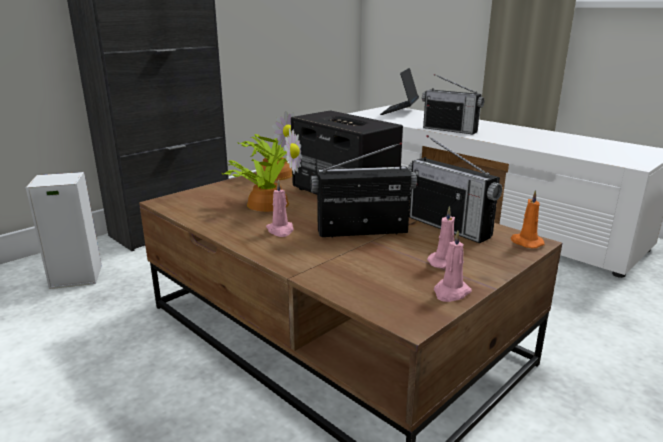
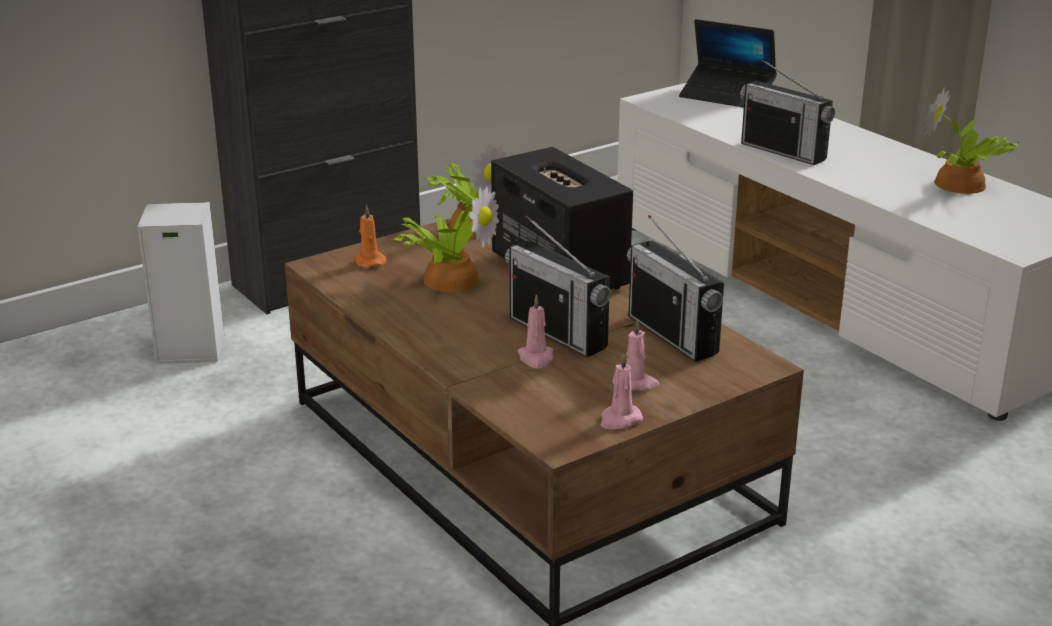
camera: 10 degrees right, 5 degrees up
(280, 230) = (456, 323): pink candle -> pink candle (536, 358)
(362, 231) = (558, 333): radio -> radio turned 135 degrees counterclockwise
(399, 111) = (727, 95): laptop -> laptop turned 90 degrees counterclockwise
(525, 242) = (755, 365): orange candle -> orange candle (369, 261)
(565, 138) = (961, 185): none -> potted plant

